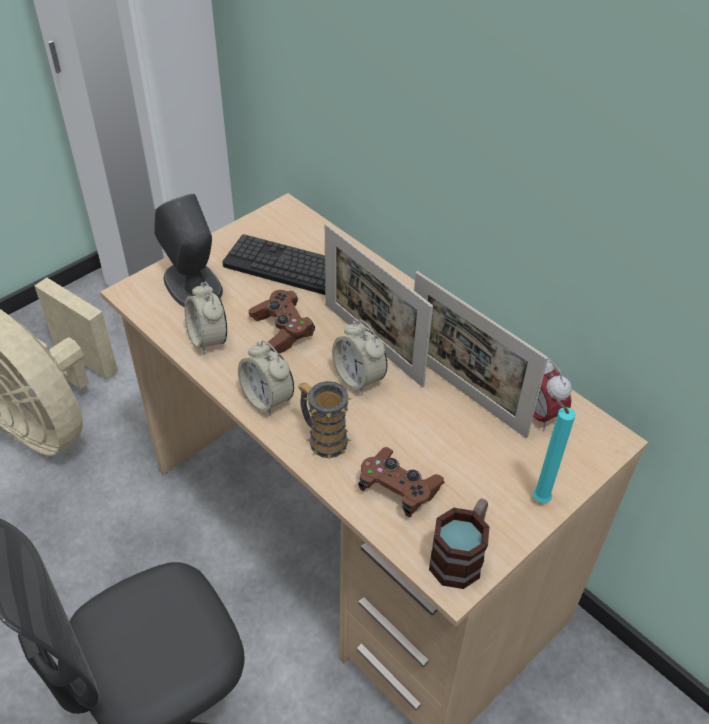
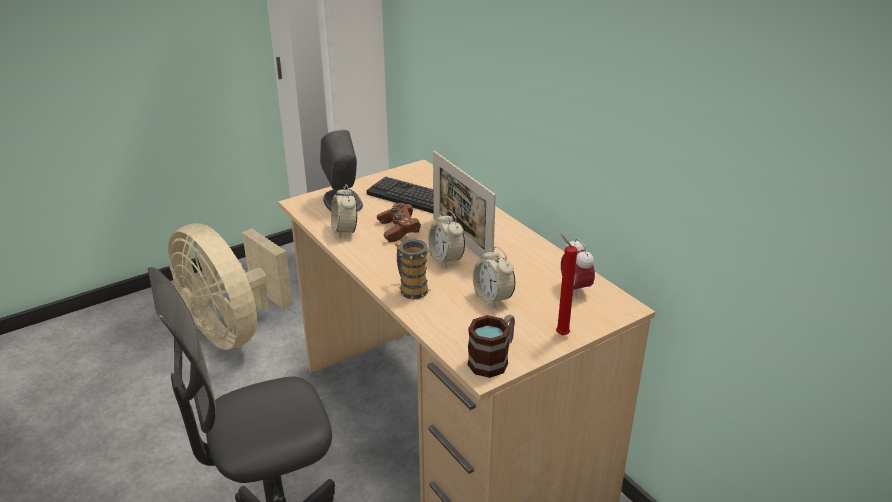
camera: 10 degrees right, 15 degrees down
(267, 399) = (377, 265): alarm clock -> alarm clock (493, 298)
(398, 489) = (457, 320): brown game controller -> none
(465, 393) = (522, 273): picture frame -> none
(537, 498) = (560, 334): turquoise candle -> red candle

